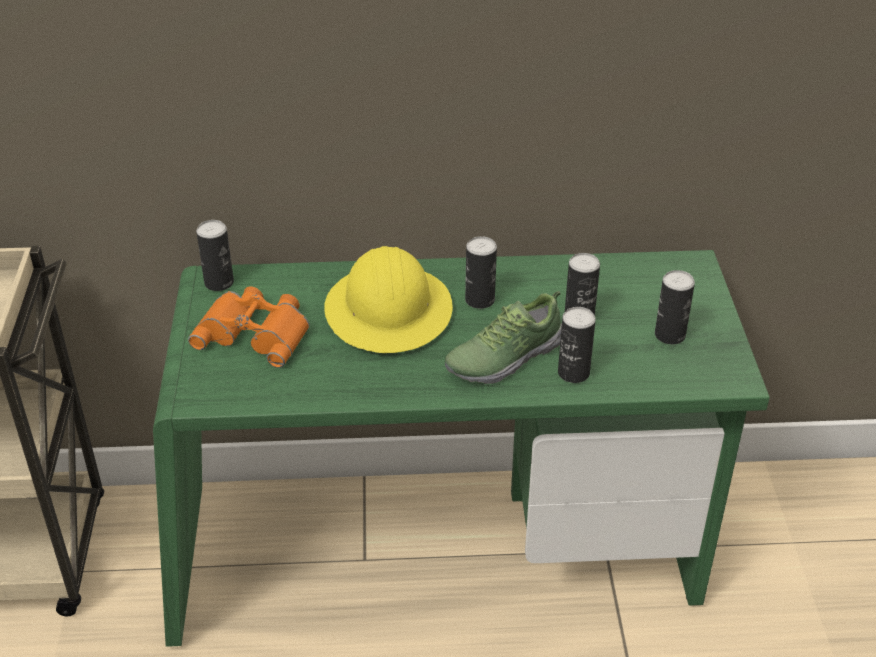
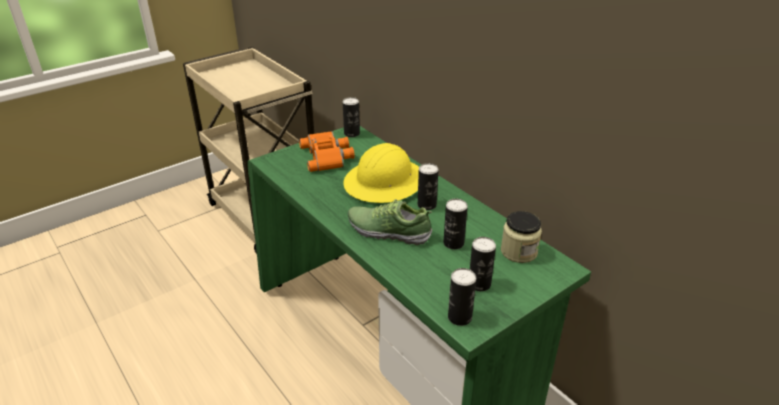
camera: 55 degrees right, 5 degrees down
(573, 373) = (402, 260): can -> can (459, 317)
(639, 278) = (519, 251): none -> jar

